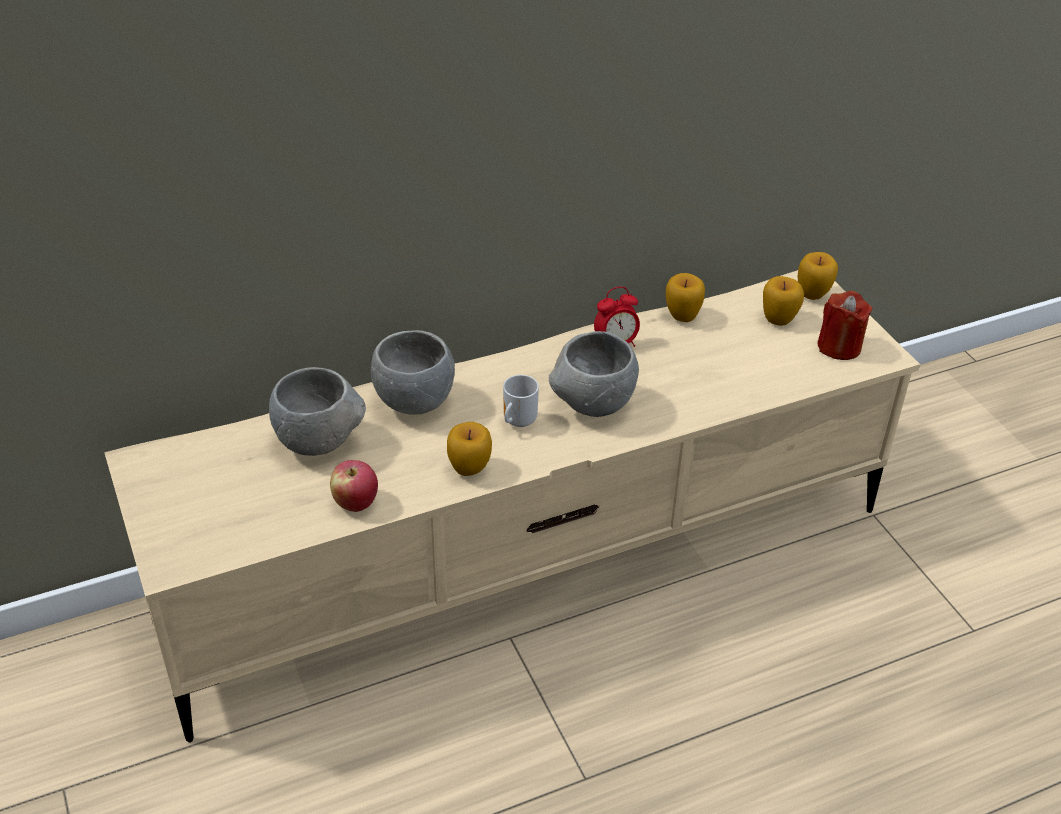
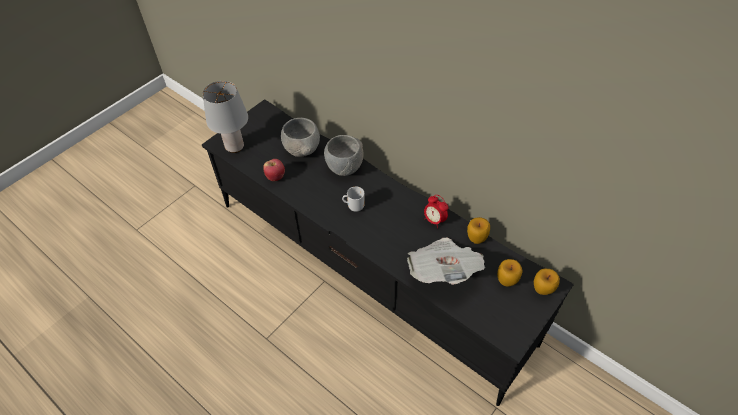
camera: 65 degrees right, 10 degrees up
(208, 542) = (234, 147): none -> grey table lamp
(469, 469) = (315, 203): apple -> none
(528, 558) = (371, 268): beige tv stand -> black tv stand
(592, 406) = (383, 229): grey bowl -> none
(722, 373) = (442, 271): none -> newspaper
(839, 346) = (504, 317): red candle -> none

